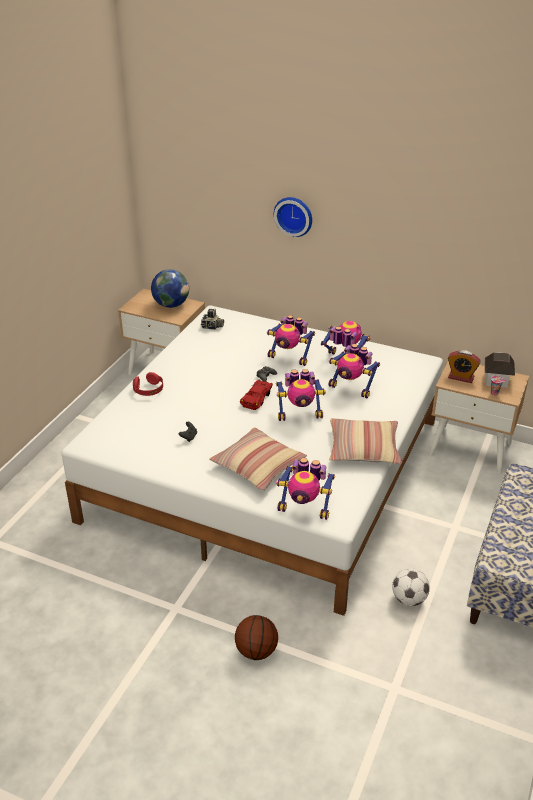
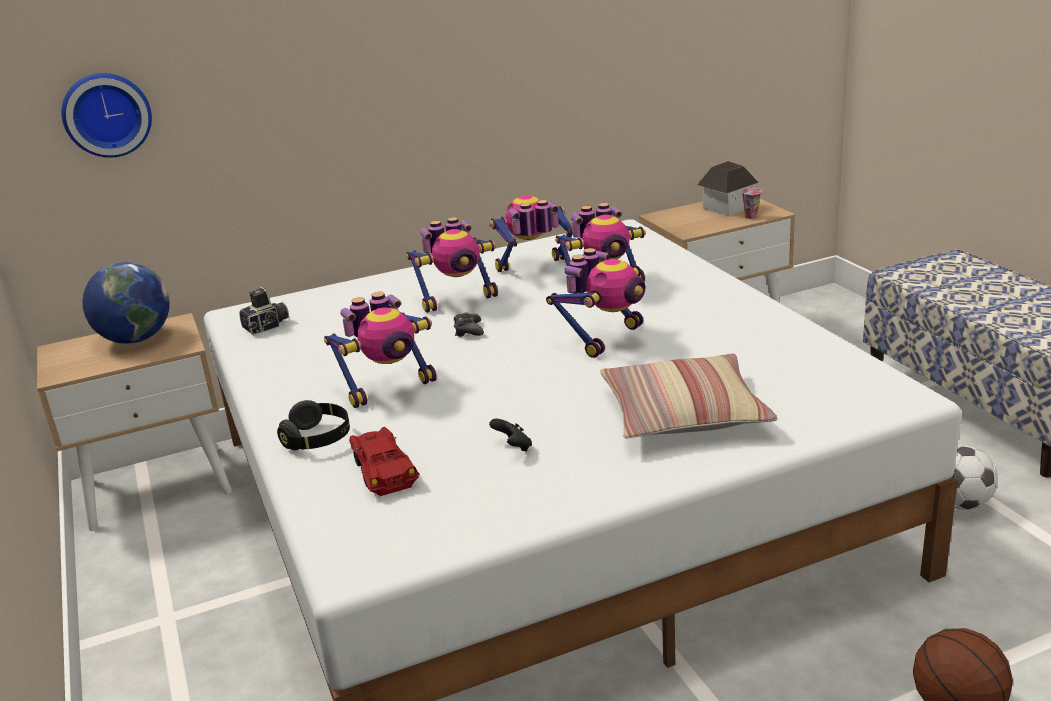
camera: 45 degrees left, 10 degrees down
(149, 390) = (318, 439): red headphones -> black headphones
(257, 398) = (511, 355): red toy car -> red toy car (383, 470)
(294, 215) = (340, 61): wall clock -> wall clock (106, 114)
(304, 509) = (845, 413): toy robot -> toy robot (389, 388)
(364, 448) = (754, 322): pillow -> none
(461, 377) = (690, 222): alarm clock -> none

